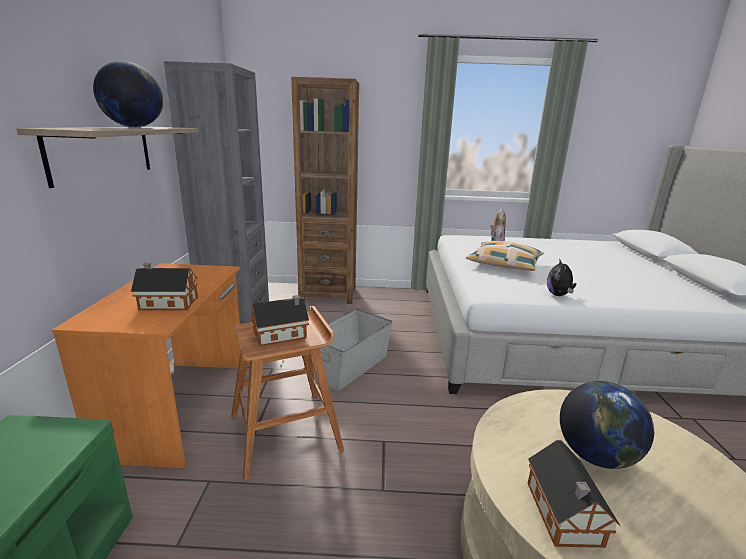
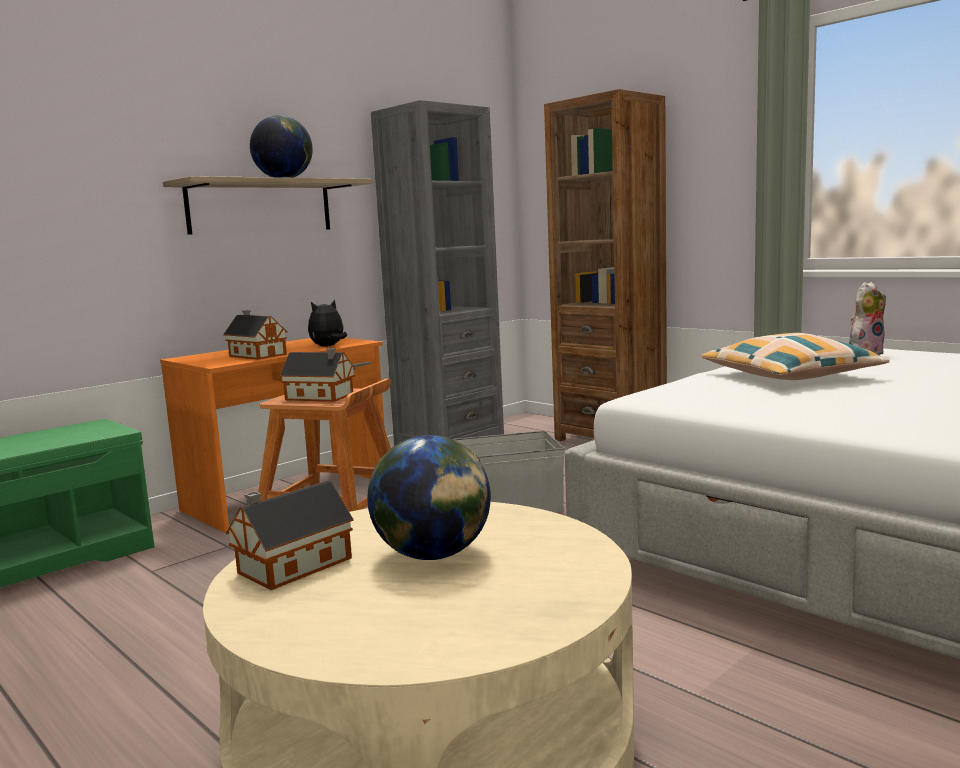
camera: 45 degrees right, 10 degrees down
(558, 295) = (765, 410): plush toy -> plush toy (328, 346)

